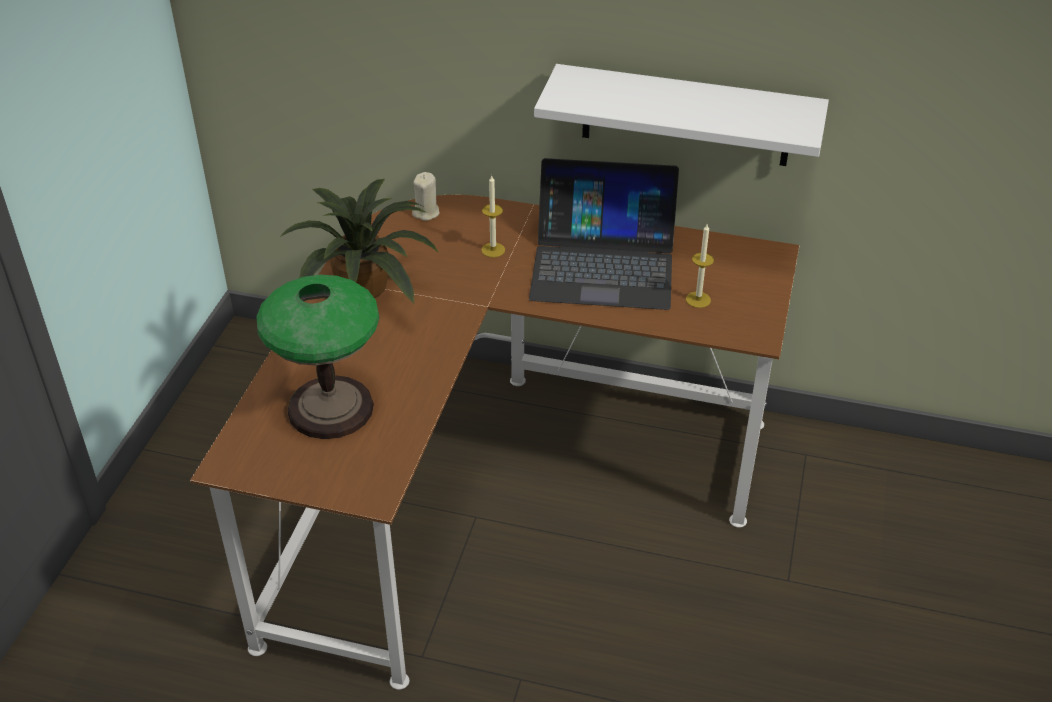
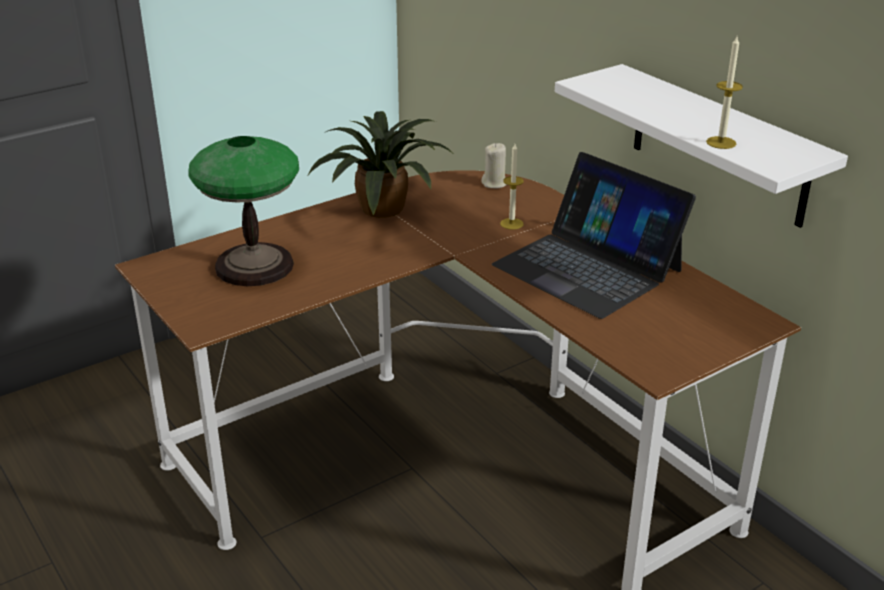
camera: 40 degrees right, 10 degrees down
(698, 299) = (638, 324): candle -> candle (721, 142)

